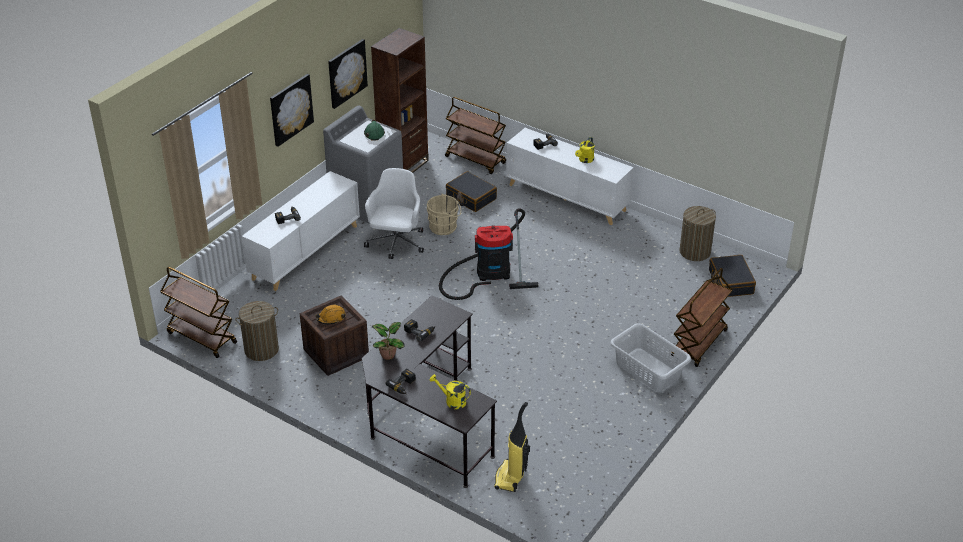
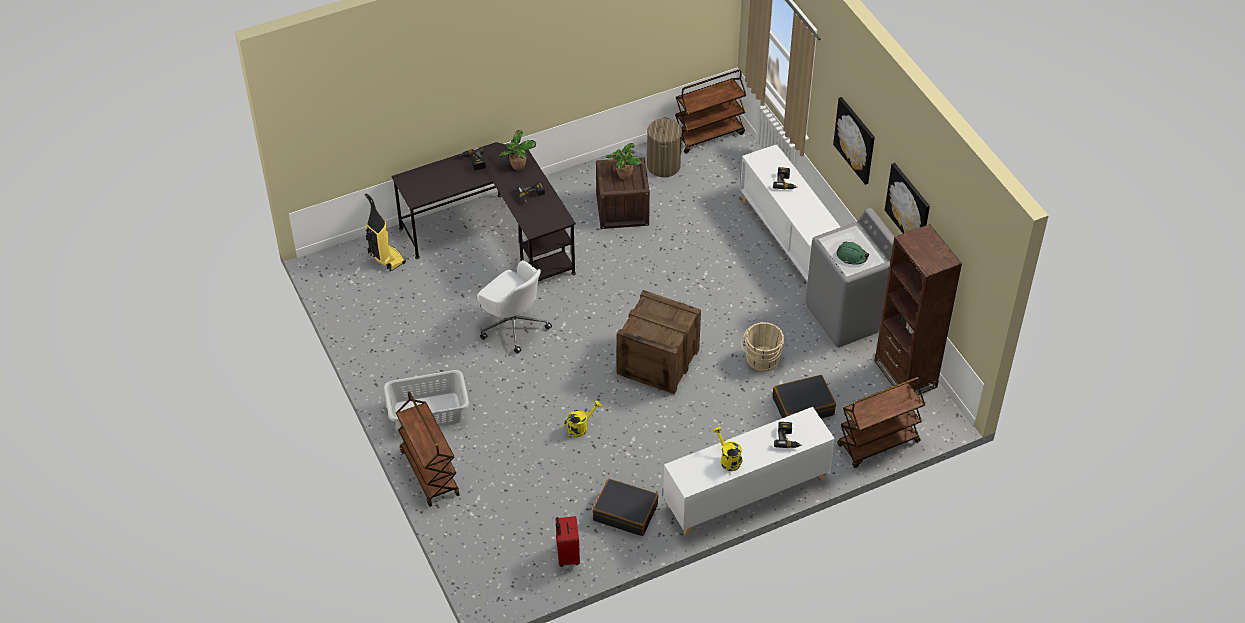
camera: 120 degrees right, 10 degrees up
(331, 318) = (623, 176): orange hard hat -> potted plant
(396, 243) = (759, 311): white office chair -> white office chair (513, 324)
(452, 401) = (431, 182): yellow watering can -> yellow watering can (580, 427)
(489, 273) = (658, 362): vacuum cleaner -> crate
(695, 252) = (567, 556): laundry basket -> red suitcase
(730, 282) = (495, 557): black suitcase -> black suitcase (625, 512)

